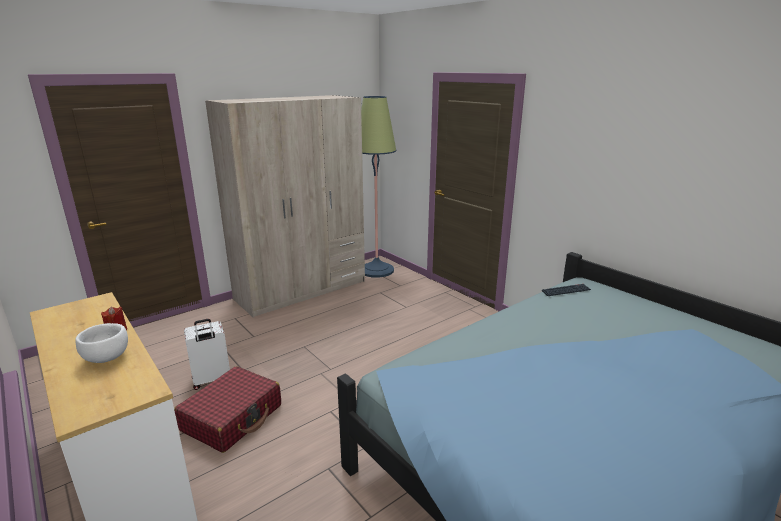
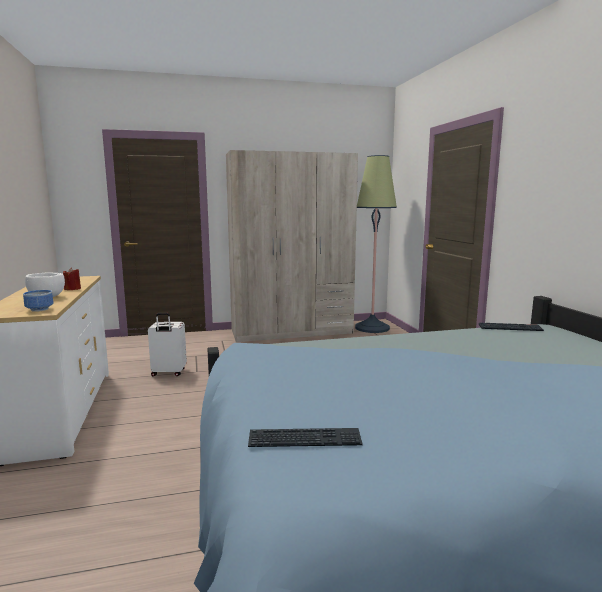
camera: 25 degrees right, 10 degrees down
(136, 388) = (39, 310): none -> bowl
(232, 418) = (161, 398): red suitcase -> none
(575, 490) = (304, 440): none -> keyboard

